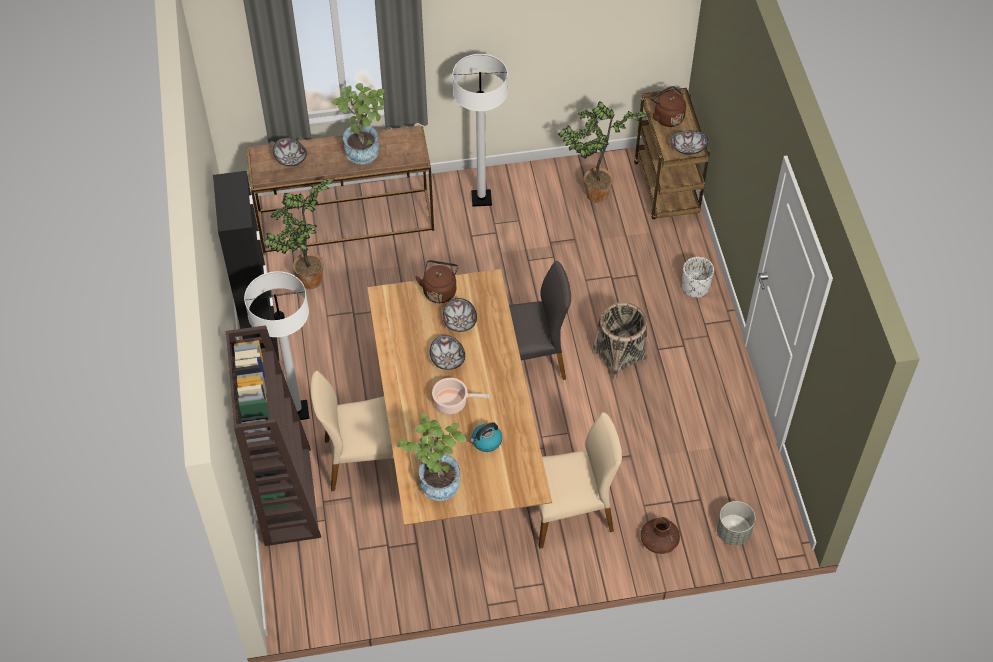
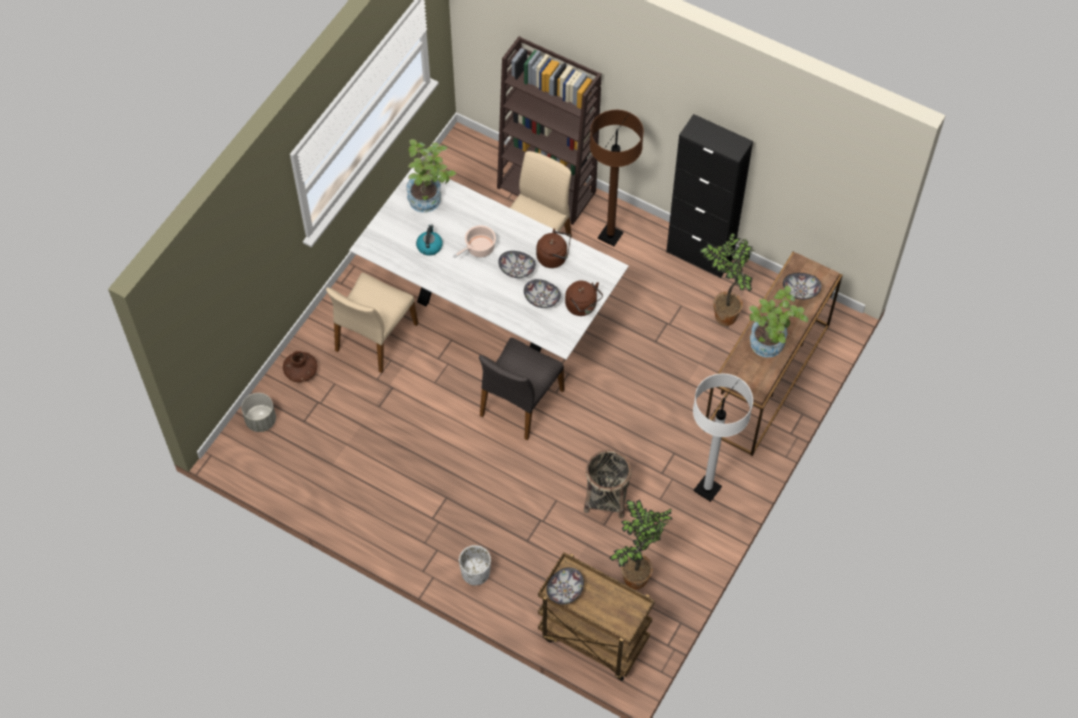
camera: 130 degrees right, 5 degrees up
(297, 411) = (610, 236): white floor lamp -> brown floor lamp
(457, 446) = (490, 308): brown dining table -> white dining table
(619, 357) = (464, 466): basket -> basket (606, 498)
(667, 117) = (614, 605): brown kettle -> brown kettle (554, 257)

